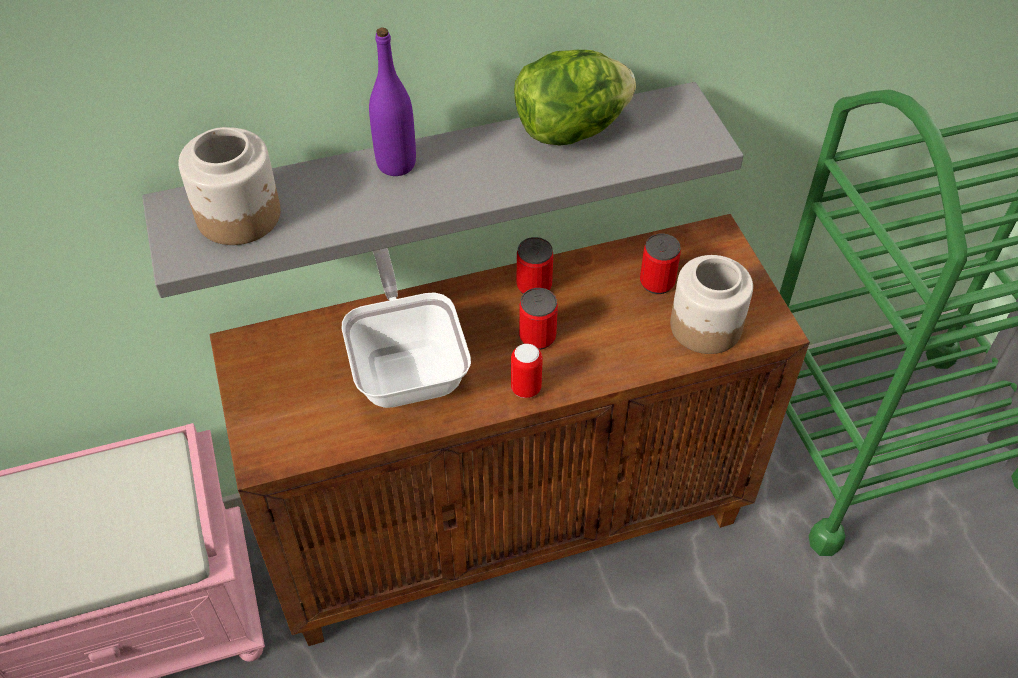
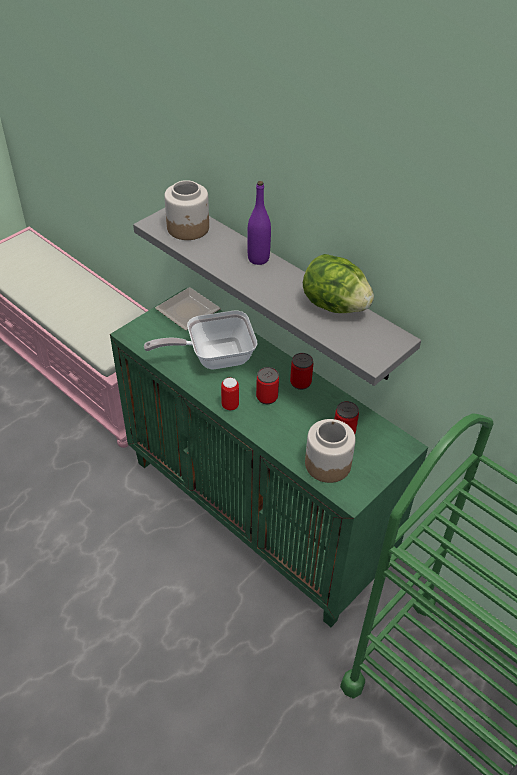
camera: 60 degrees right, 5 degrees down
(275, 352) = (190, 311): none -> plate
(407, 365) = (214, 357): frying pan -> frying pan turned 150 degrees counterclockwise
(510, 522) = (257, 514): brown cabinet -> green cabinet

